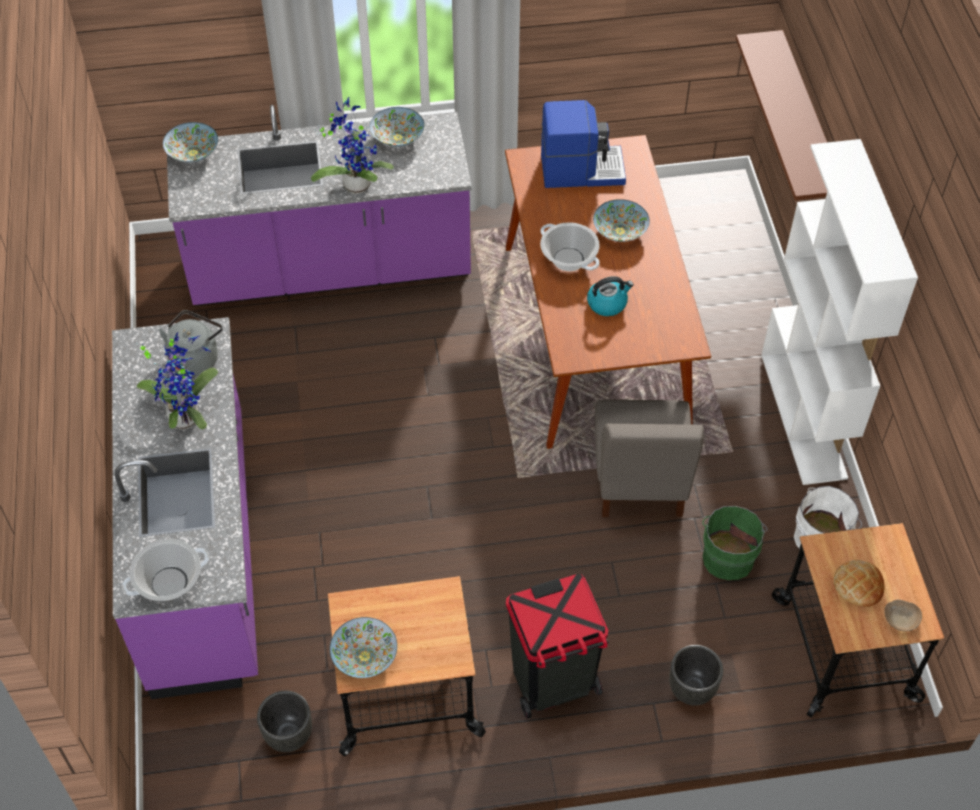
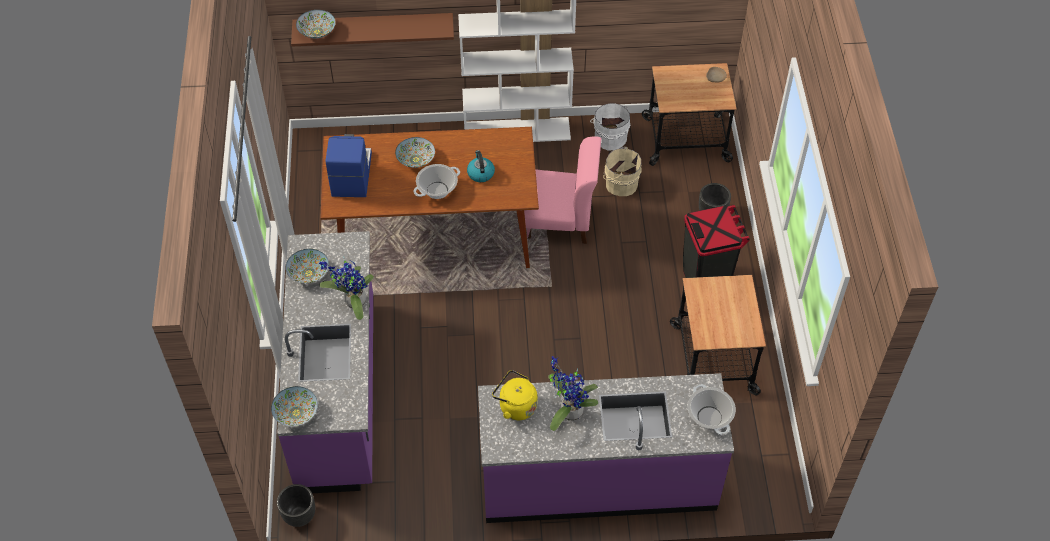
camera: 85 degrees left, 0 degrees up
(196, 358) = (515, 406): grey kettle -> yellow kettle
(289, 736) = (743, 425): black planter -> black planter (300, 515)
(365, 656) = (740, 330): bowl -> bowl (317, 32)
(639, 479) = (559, 220): grey chair -> pink chair
(728, 555) = (620, 183): green bucket -> beige bucket
(858, 585) = (693, 92): bread -> none

